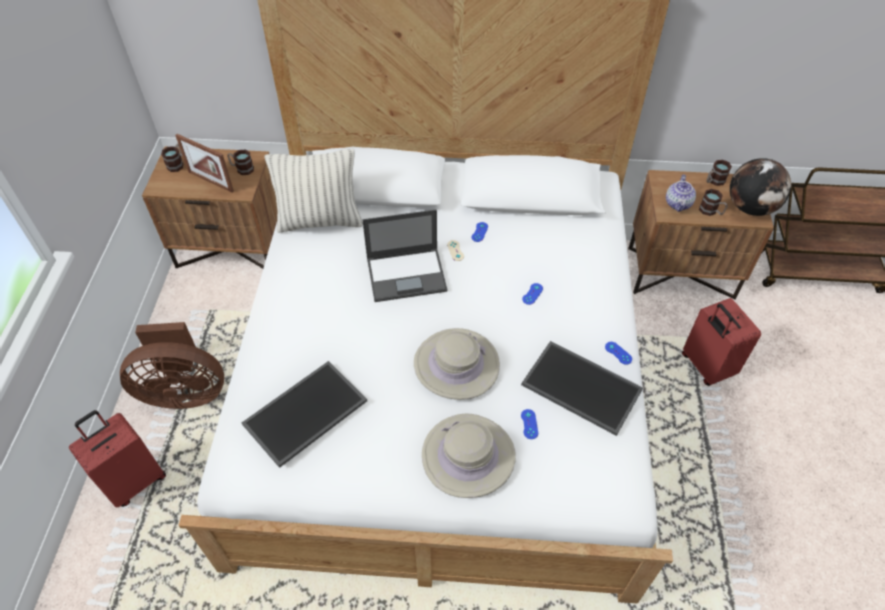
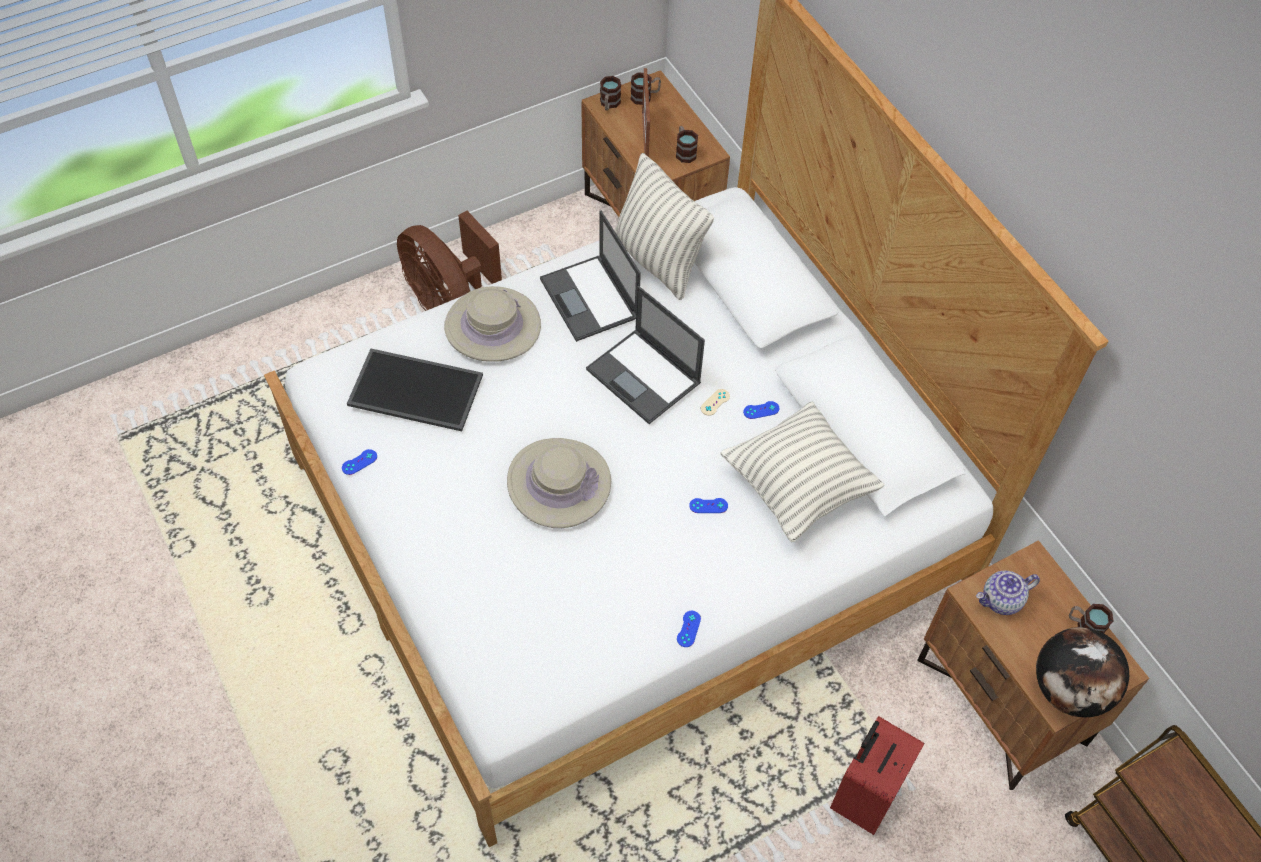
camera: 55 degrees right, 5 degrees up
(134, 480) = (336, 331): red suitcase -> none
(318, 270) = (590, 299): none -> laptop
(468, 456) = (460, 550): beige hat -> beige hat (492, 326)
(529, 424) = (534, 585): blue game controller -> blue game controller (359, 462)
(549, 244) = (797, 487): none -> pillow
(579, 388) = (611, 611): tray -> none
(711, 211) = (1020, 644): mug -> mug (609, 104)

